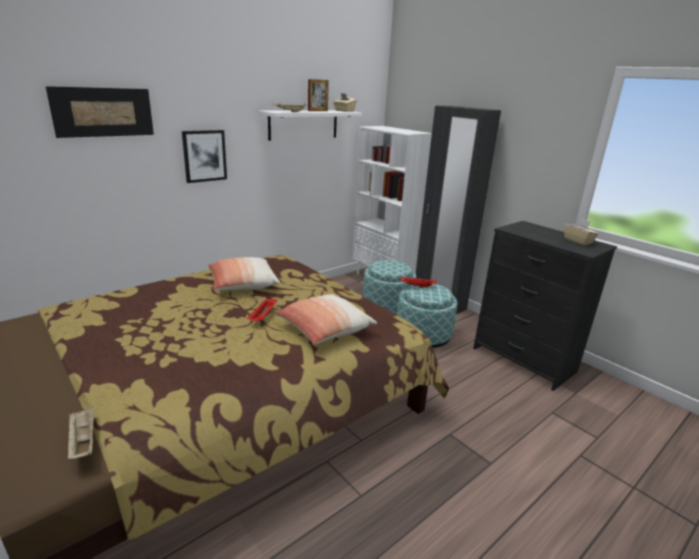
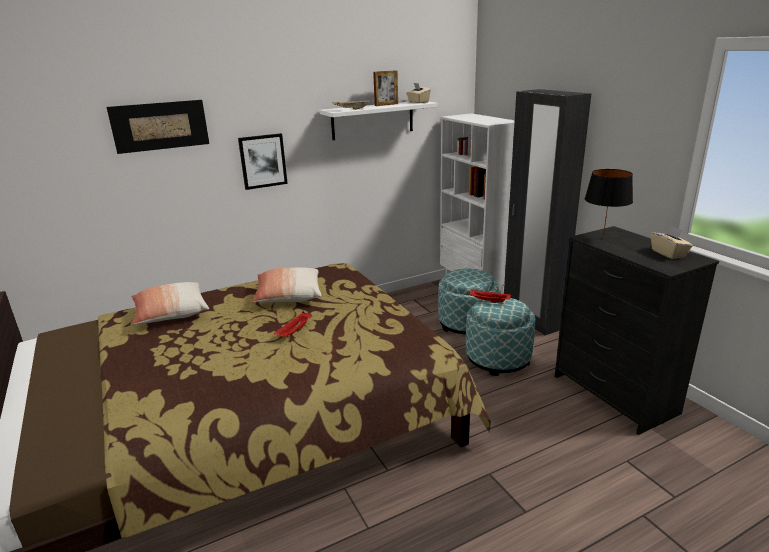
camera: 15 degrees right, 0 degrees up
(83, 441) = (92, 443): beige tray -> none
(324, 330) = (350, 349): pillow -> pillow (171, 314)
(522, 230) = (603, 238): none -> black table lamp

